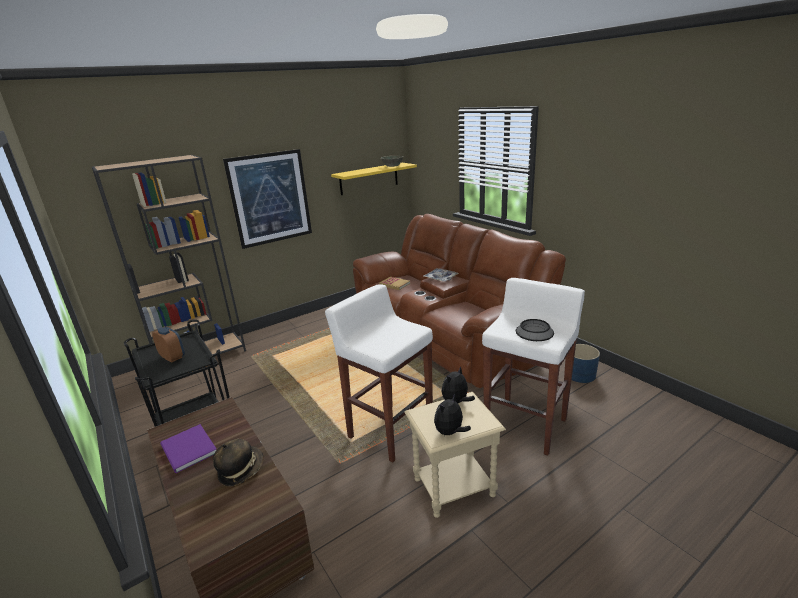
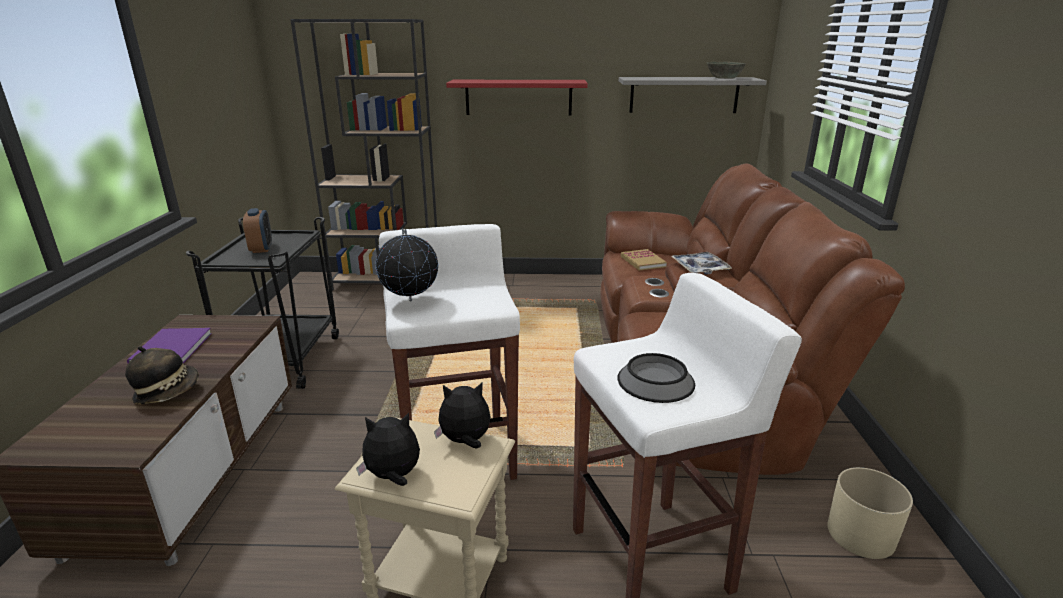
camera: 35 degrees right, 0 degrees up
(270, 198) = (518, 97): picture -> red shelf
(369, 178) = (684, 95): yellow shelf -> grey shelf
(369, 344) = (410, 301): none -> globe
(580, 374) = (861, 535): blue planter -> beige planter

